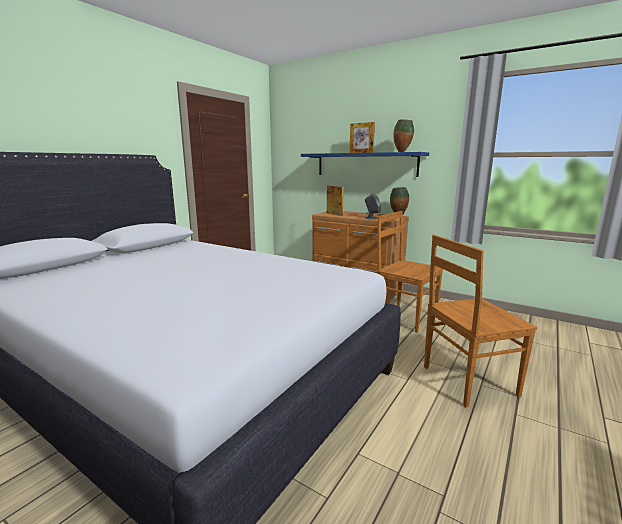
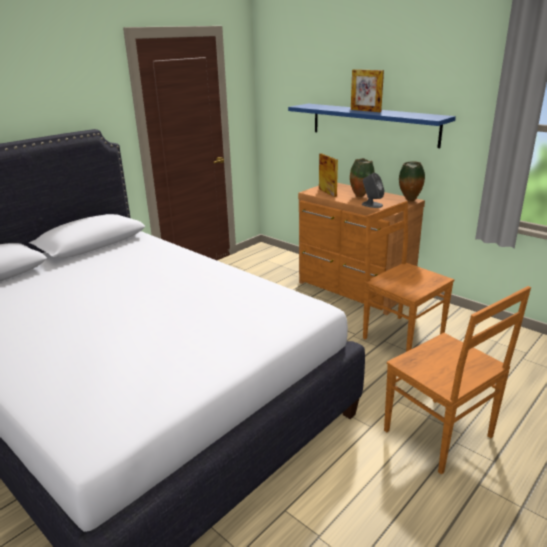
camera: 10 degrees right, 10 degrees up
(402, 152) = (417, 116): vase -> vase (361, 196)
(466, 381) = (440, 435): brown chair -> brown chair turned 120 degrees counterclockwise

